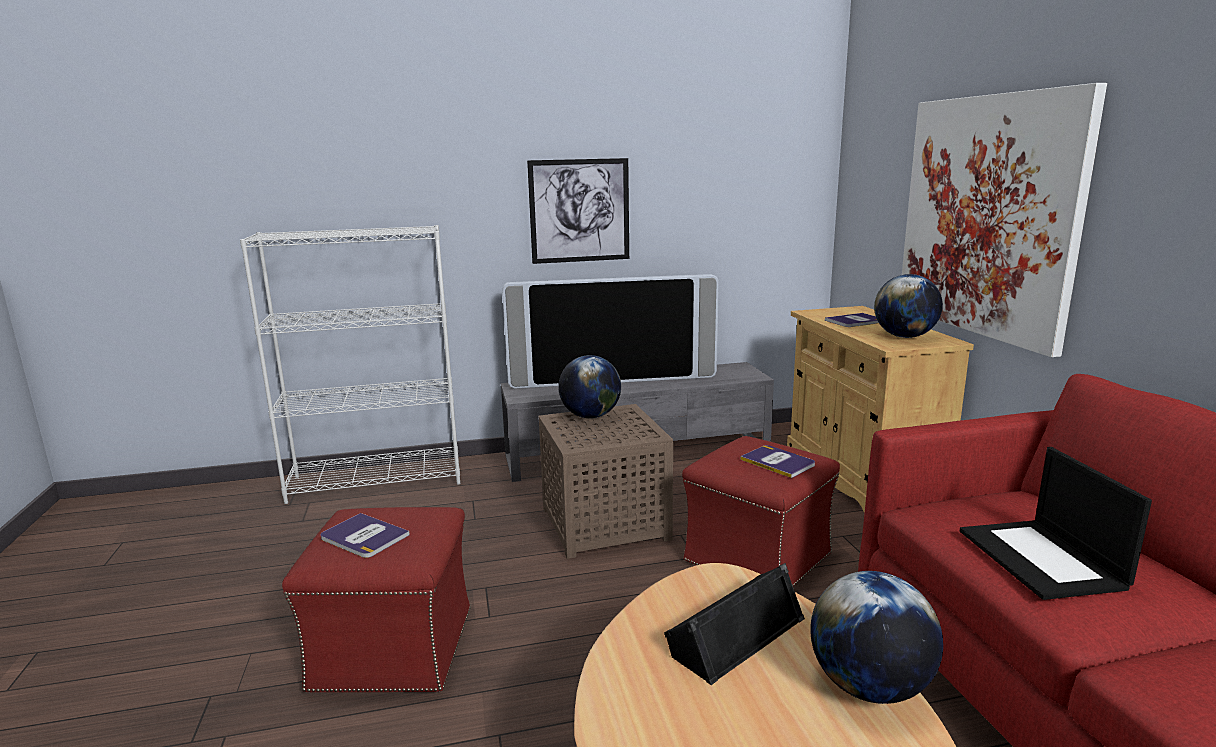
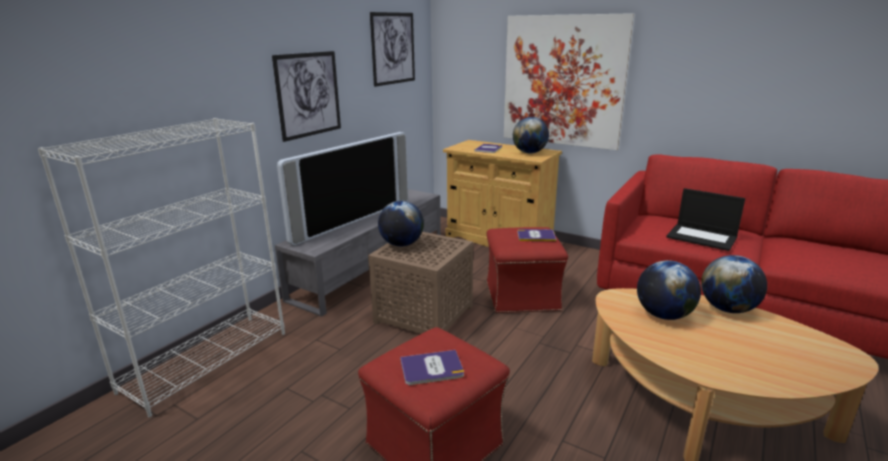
camera: 45 degrees left, 5 degrees up
(734, 634) = (663, 315): black speaker -> globe
(747, 157) = (393, 48): none -> picture

